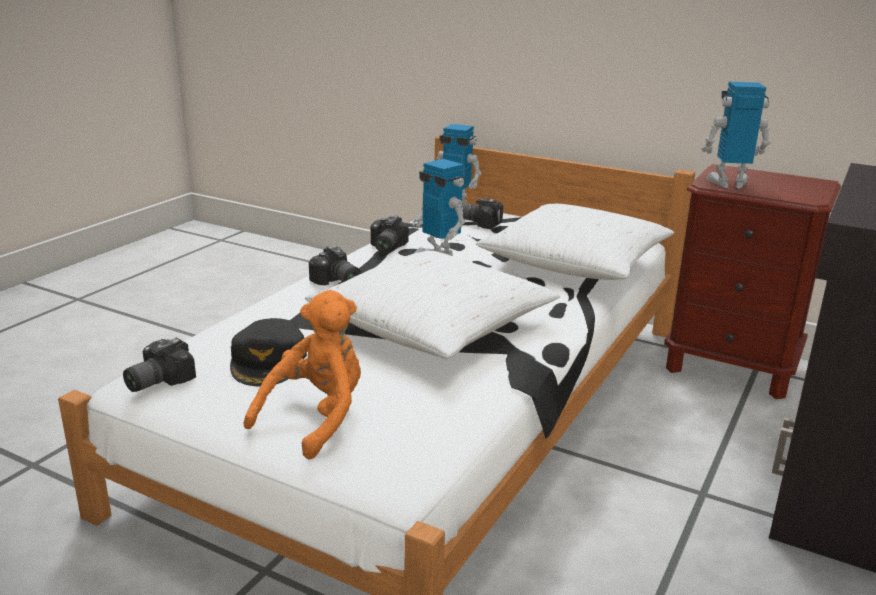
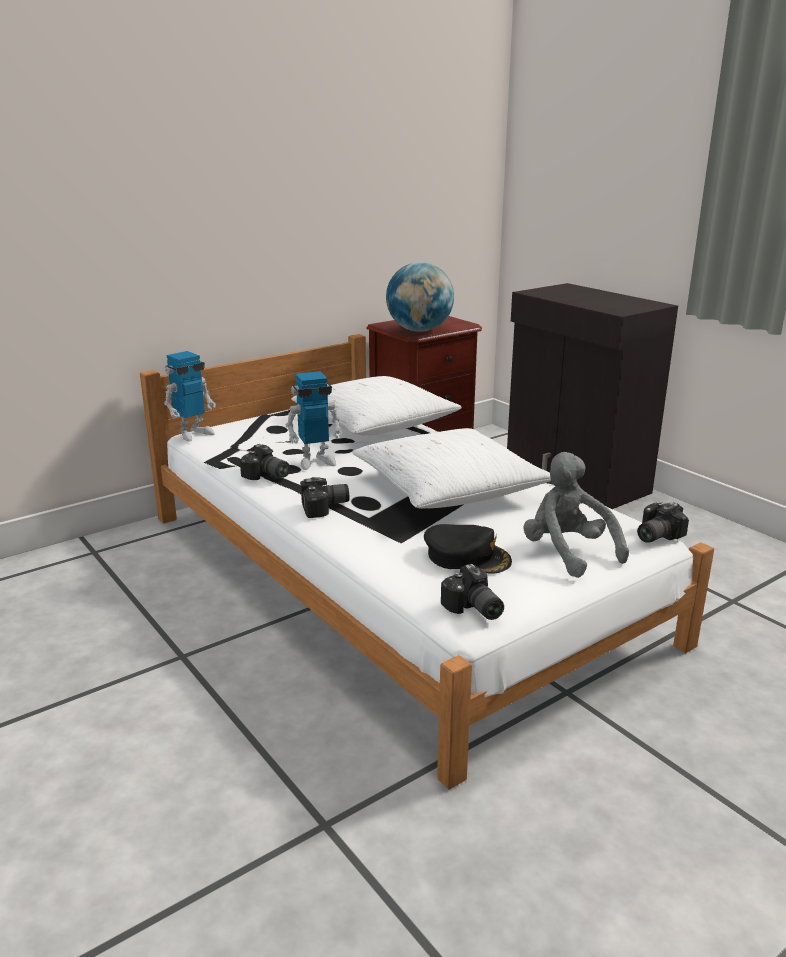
camera: 65 degrees left, 0 degrees up
(316, 418) = (567, 553): orange plush toy -> grey plush toy
(480, 222) = (254, 431): camera -> camera (654, 535)
(729, 184) = (419, 330): toy robot -> globe

